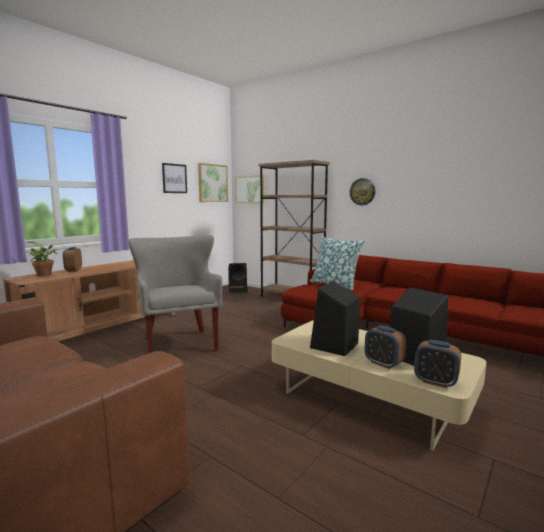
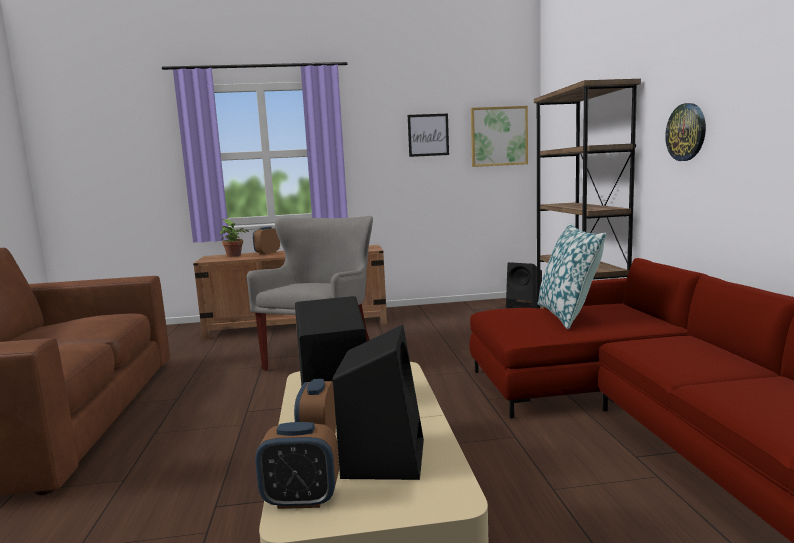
camera: 45 degrees right, 0 degrees up
(250, 189) = (556, 141): picture -> none
(435, 382) = (301, 499): alarm clock -> alarm clock turned 75 degrees counterclockwise

